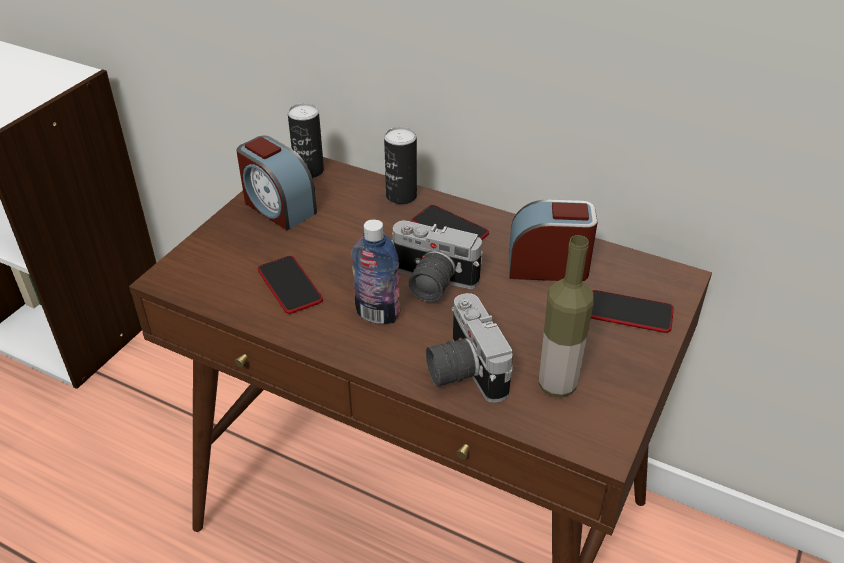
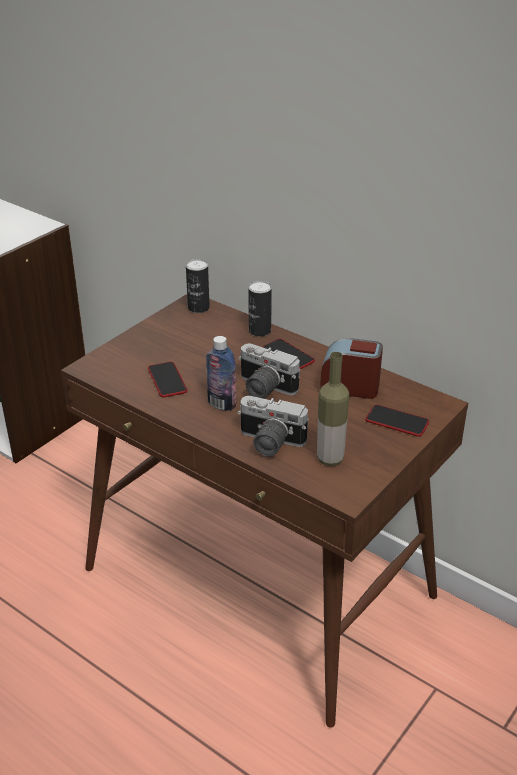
camera: 10 degrees right, 5 degrees down
(278, 207) = (171, 330): alarm clock -> none
(462, 370) = (268, 443): camera -> camera turned 60 degrees counterclockwise

